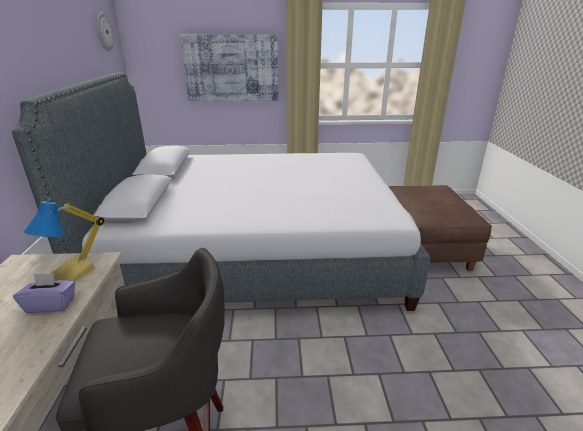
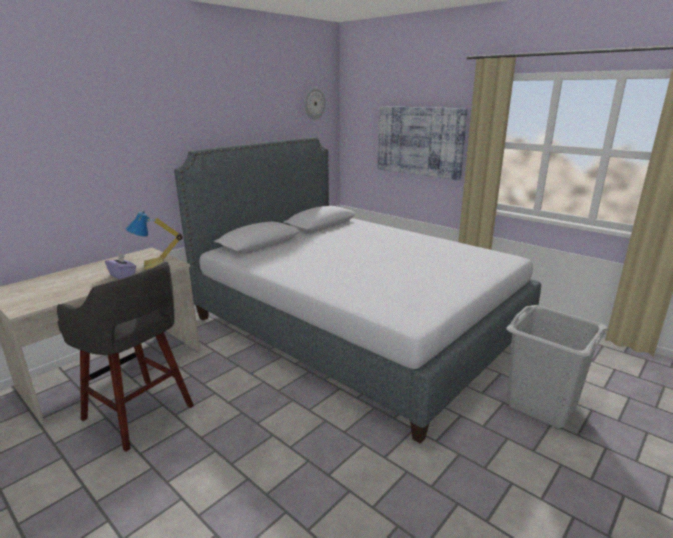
camera: 45 degrees right, 5 degrees down
(426, 248) = (541, 404): brown ottoman -> grey laundry basket

